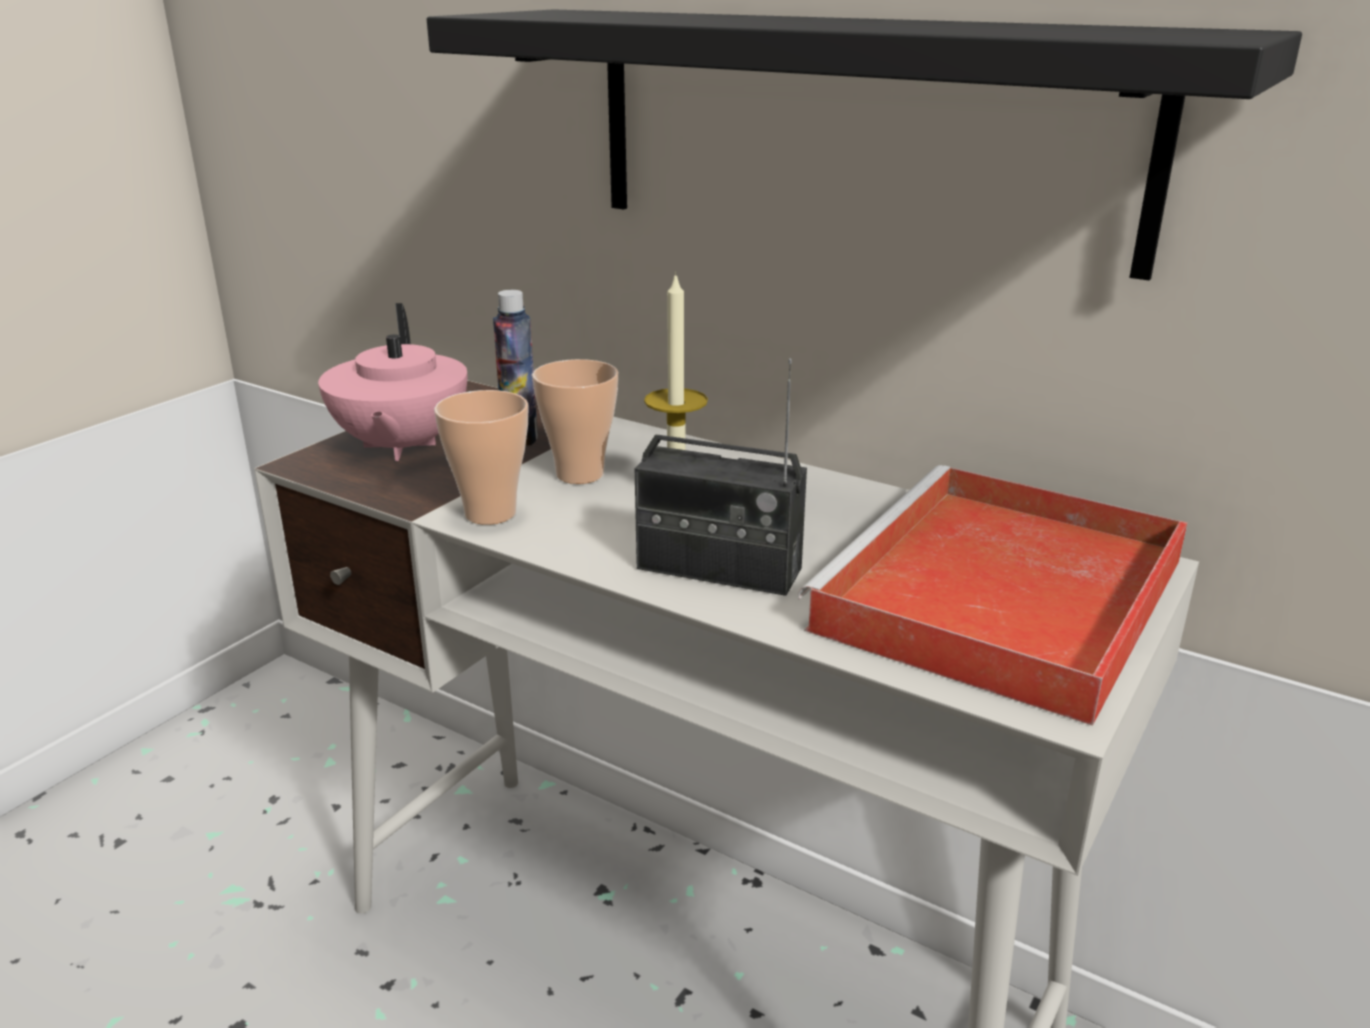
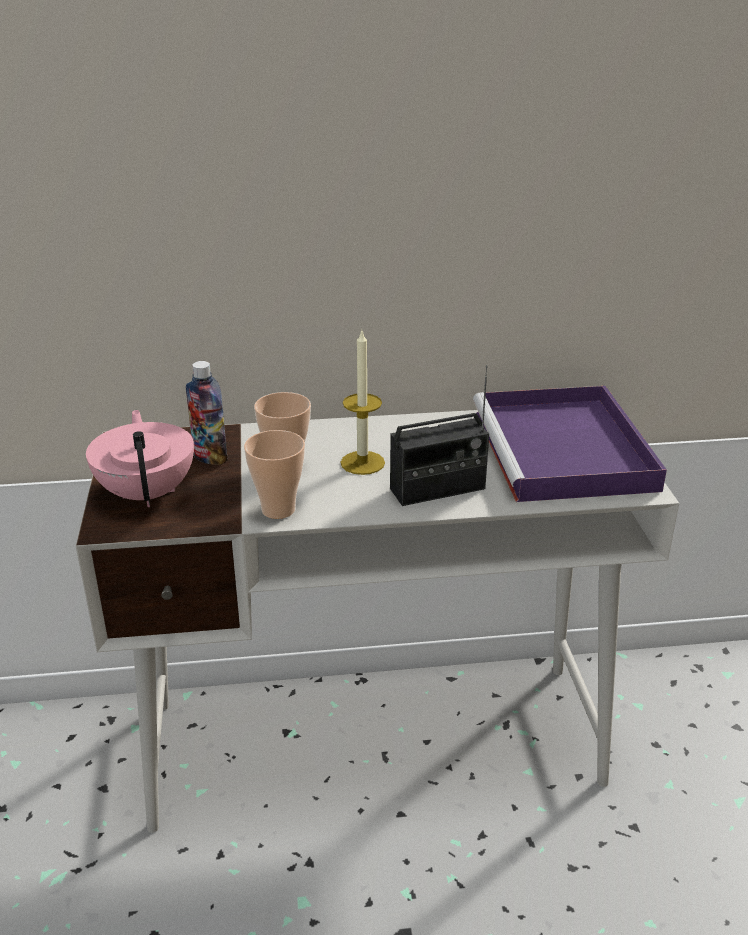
camera: 40 degrees left, 5 degrees up
(400, 447) = (148, 493): pink teapot -> pink teapot turned 150 degrees counterclockwise
(856, 132) = (400, 219): black shelf -> none
(1001, 599) = (565, 452): red tray -> purple tray

